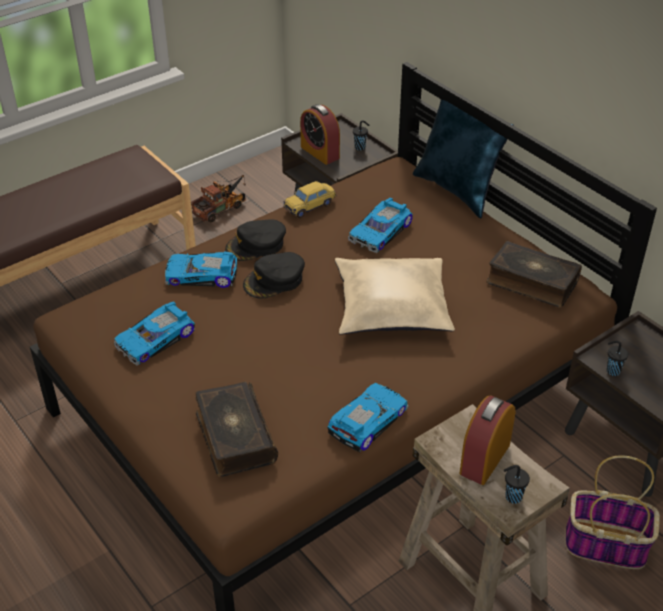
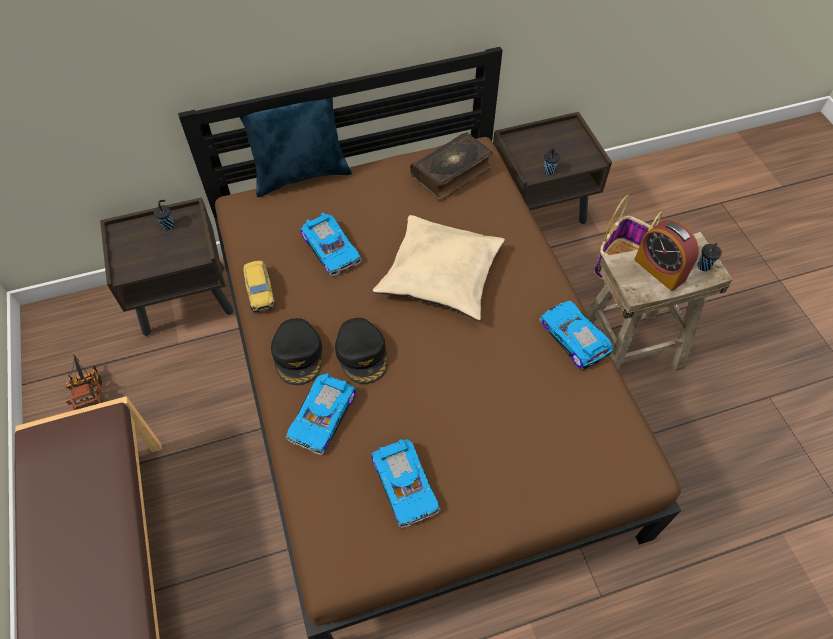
camera: 70 degrees left, 15 degrees up
(234, 437) = (565, 445): book -> none
(320, 152) = (153, 260): alarm clock -> none

